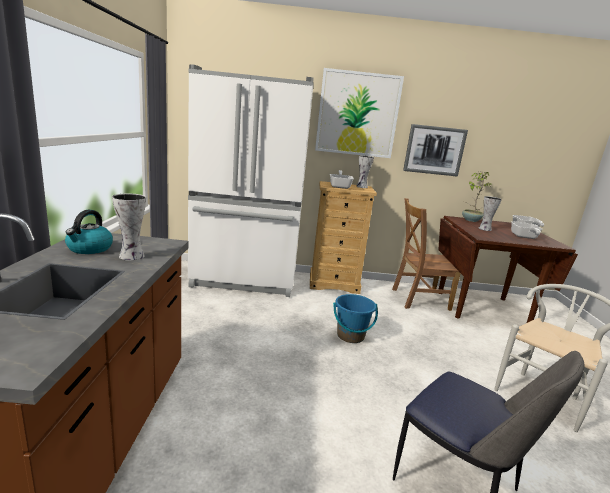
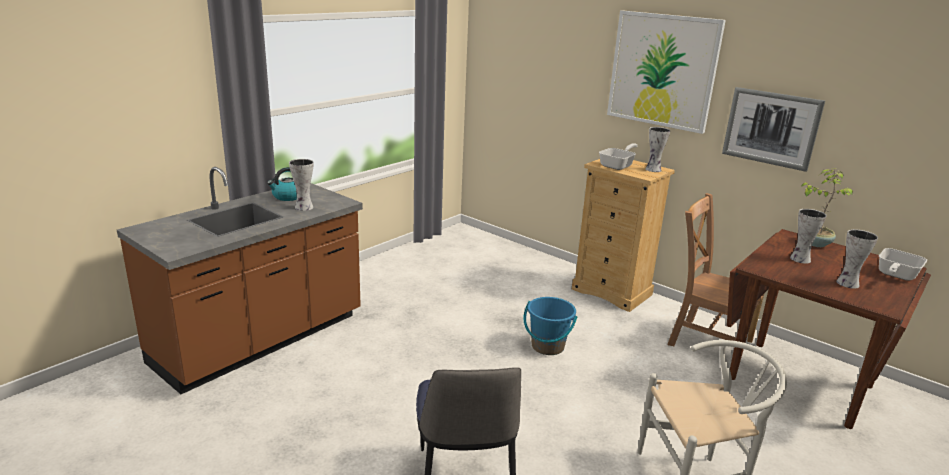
camera: 40 degrees right, 5 degrees up
(245, 280) = (509, 261): white fridge -> none
(524, 237) = (846, 283): frying pan -> vase

